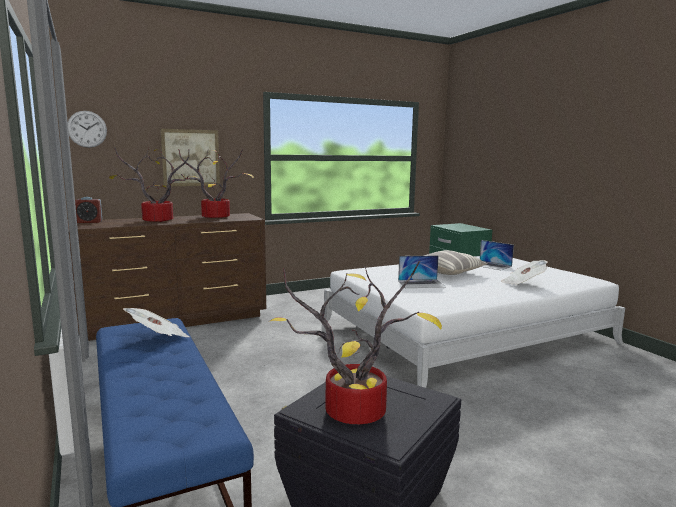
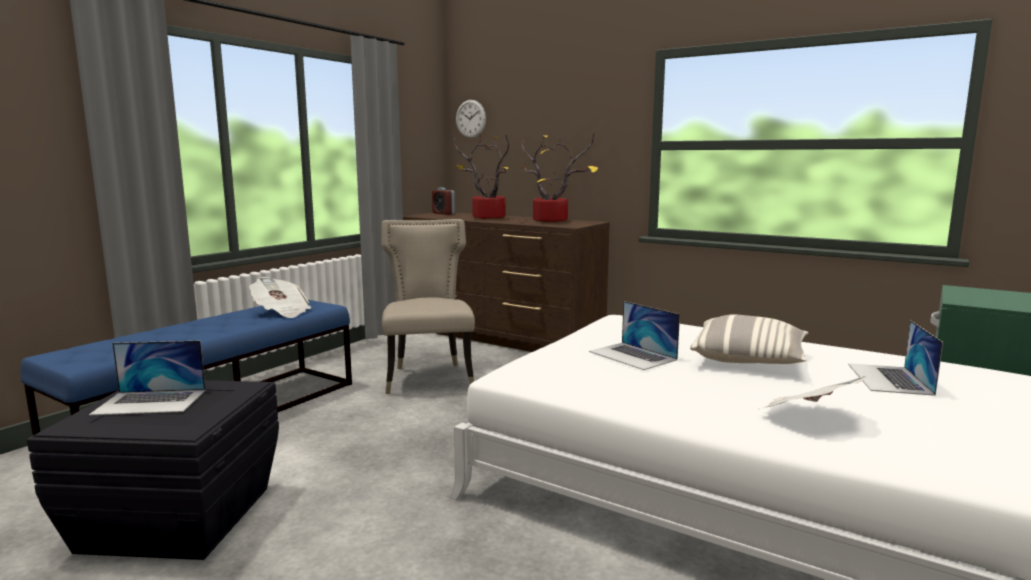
camera: 60 degrees right, 0 degrees up
(191, 158) = (561, 147): picture -> none
(218, 360) = (429, 377): none -> beige chair
(358, 409) = (150, 402): potted plant -> laptop

